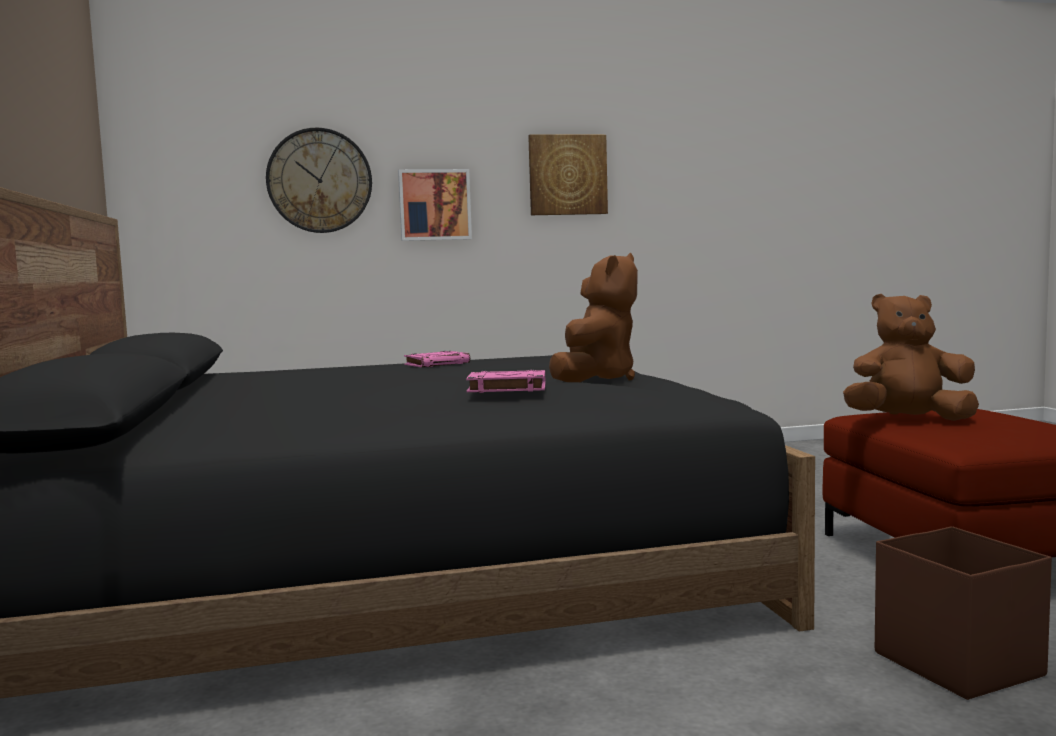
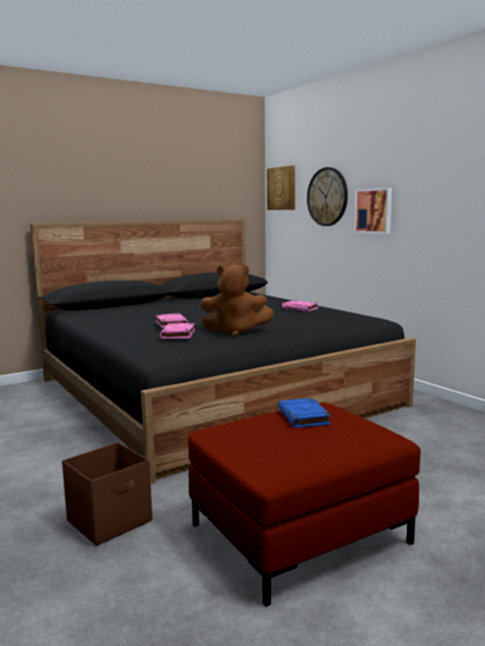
camera: 70 degrees right, 5 degrees up
(567, 175) = (450, 189): picture -> picture (282, 188)
(618, 385) = (178, 334): none -> pink book
(908, 420) = (304, 417): brown plush toy -> blue book

